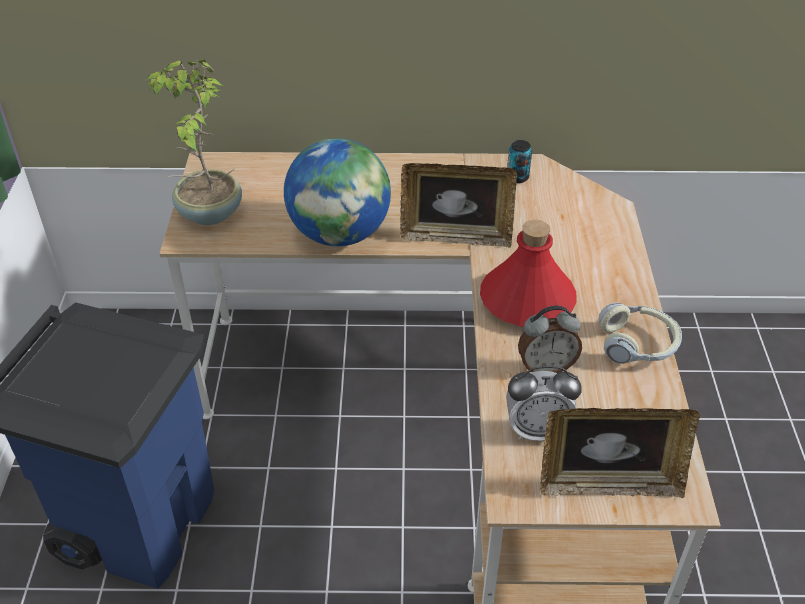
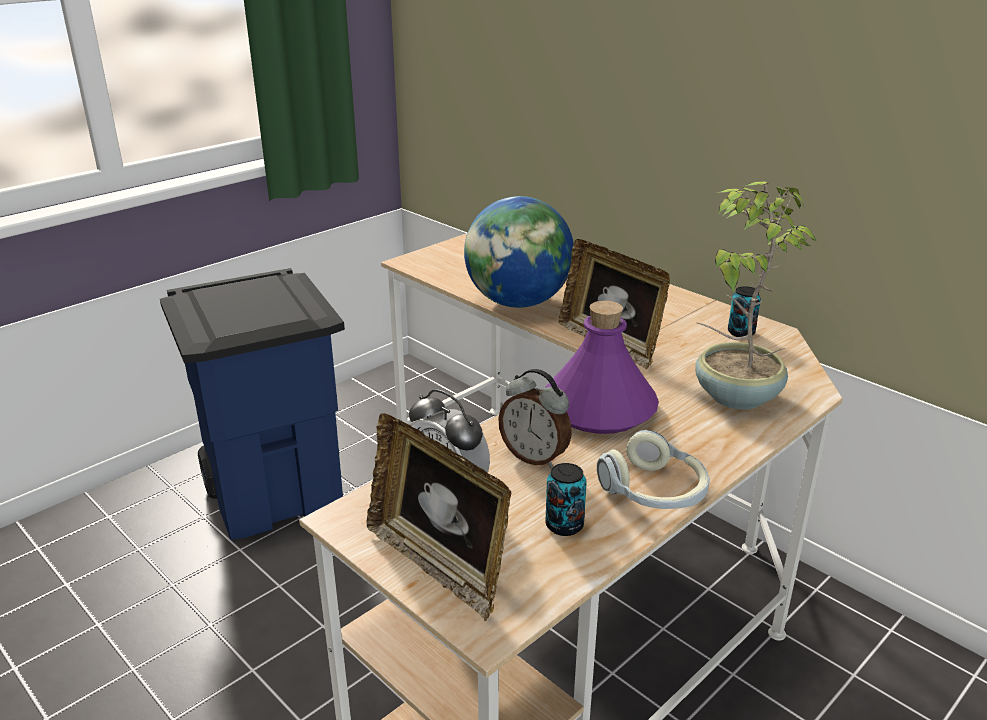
camera: 45 degrees right, 15 degrees down
(208, 213) = (448, 256): potted plant -> potted plant (734, 396)
(527, 300) = (600, 408): red bottle -> purple bottle
(628, 404) = (564, 525): none -> can

